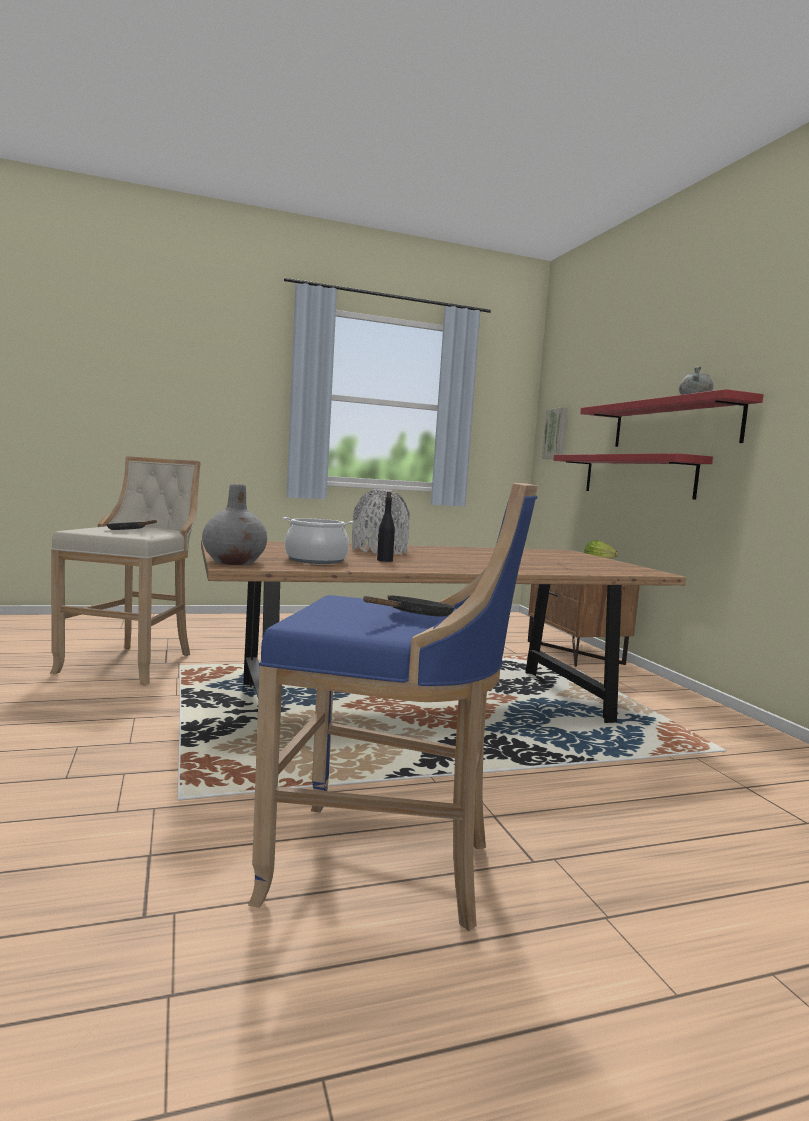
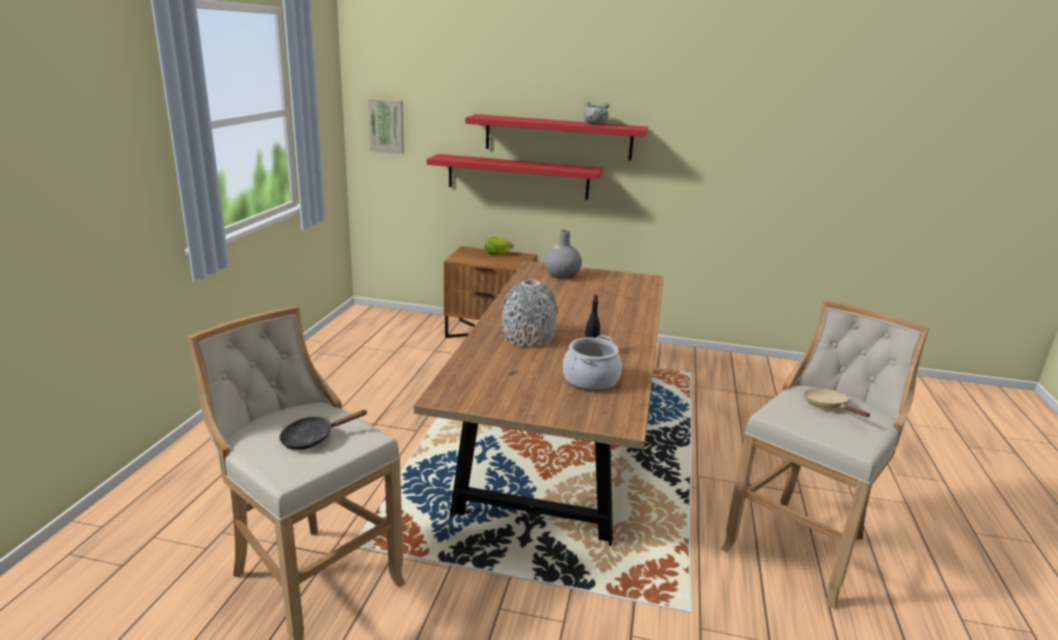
camera: 60 degrees left, 15 degrees up
(234, 562) = (603, 420): grey vase -> grey vase (562, 275)
(387, 868) = (801, 544): blue stool -> beige stool
(414, 616) = (828, 406): black frying pan -> beige frying pan

